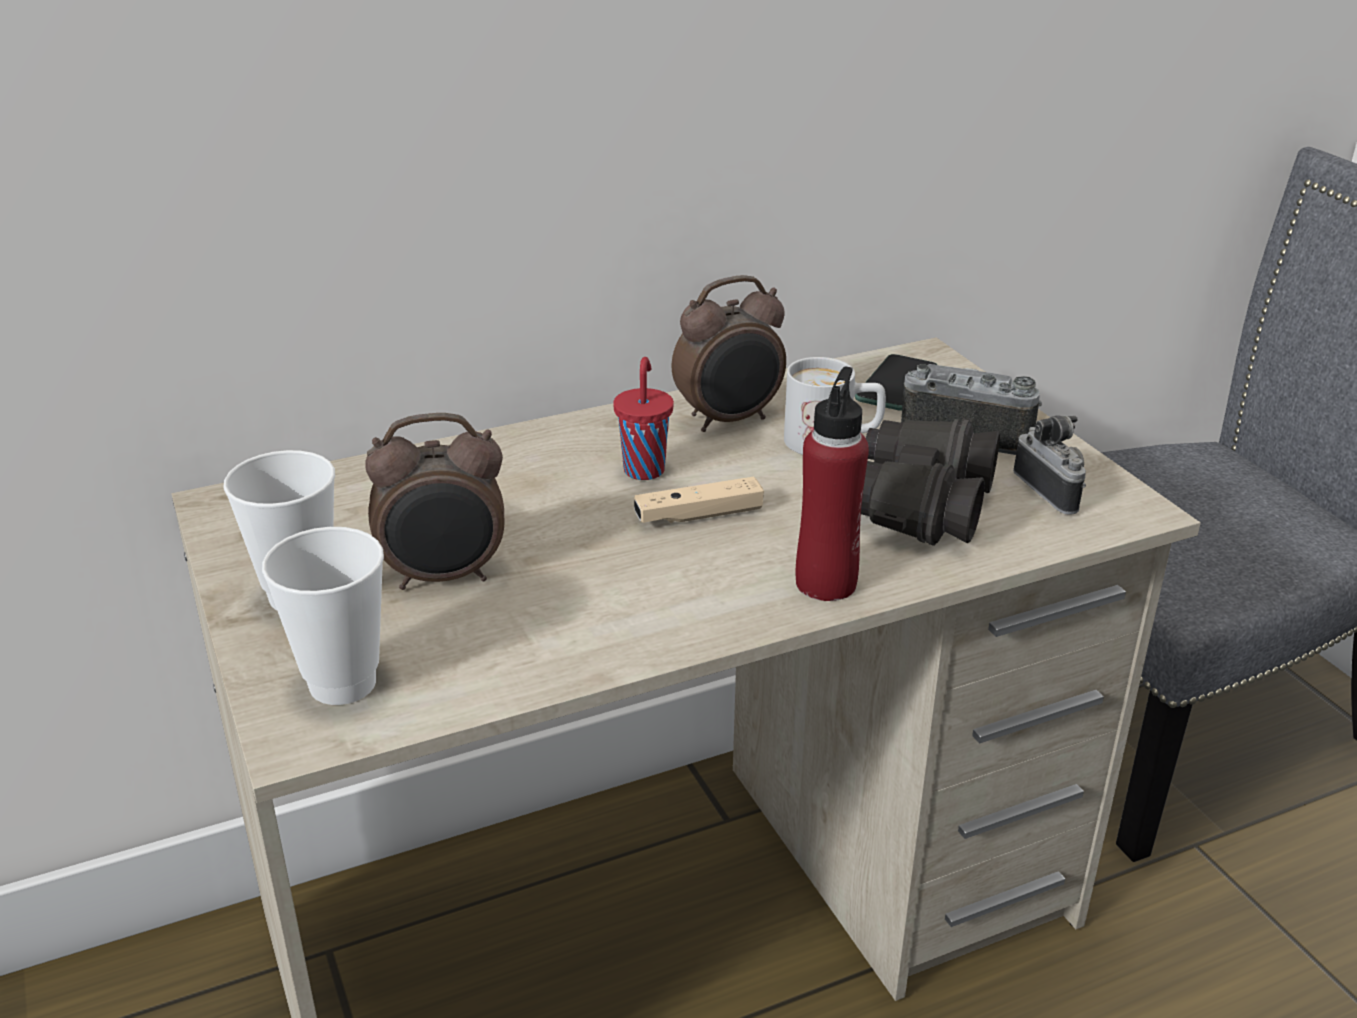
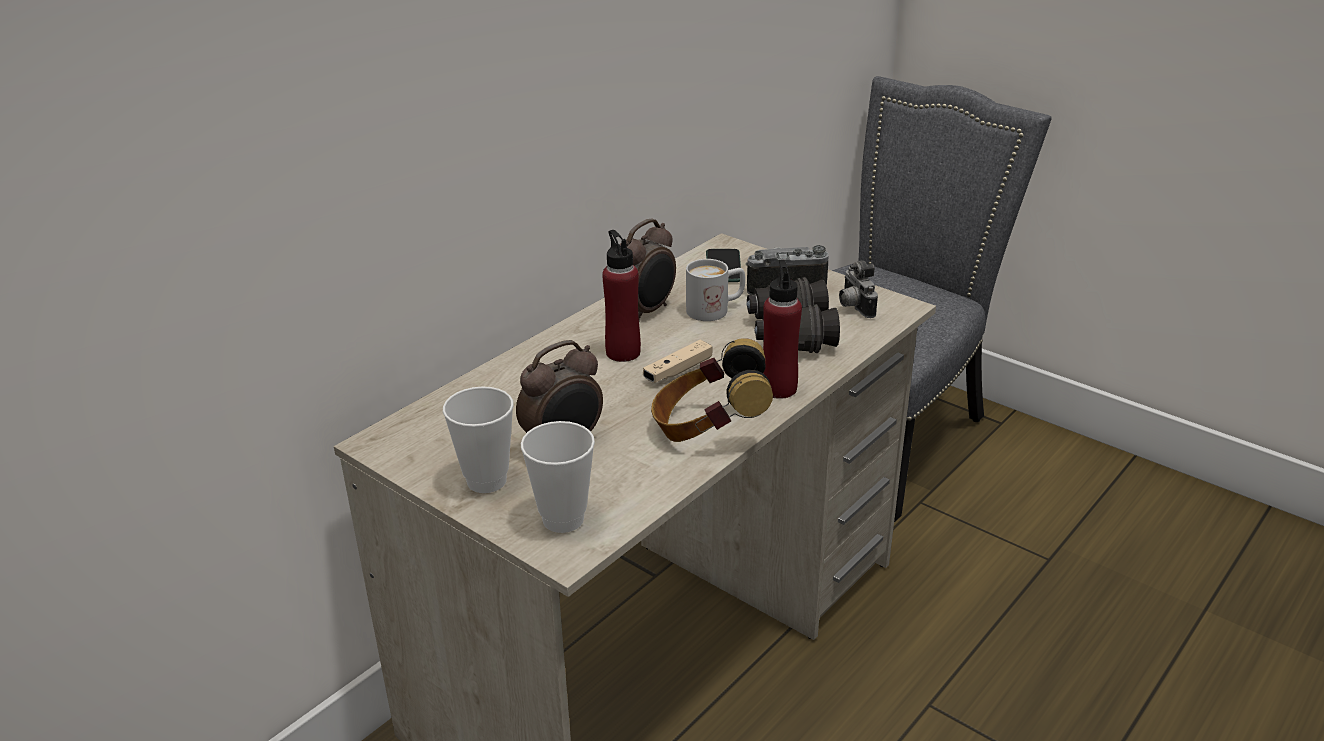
camera: 25 degrees left, 0 degrees up
(644, 469) = (623, 352): red cup -> red bottle
(665, 615) = (709, 429): none -> headphones
(1053, 491) = (853, 307): camera -> camera turned 150 degrees counterclockwise

